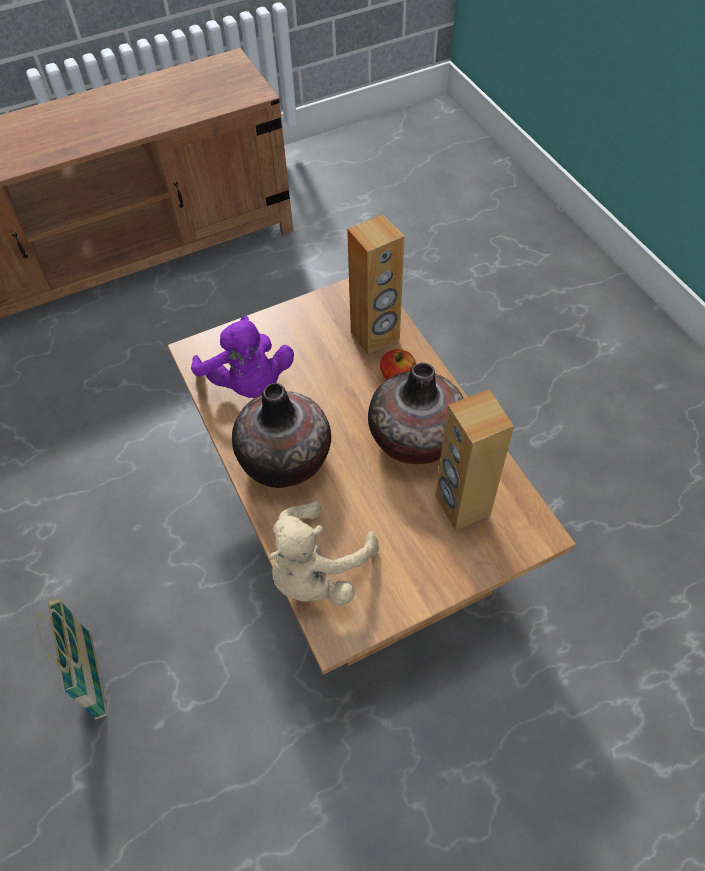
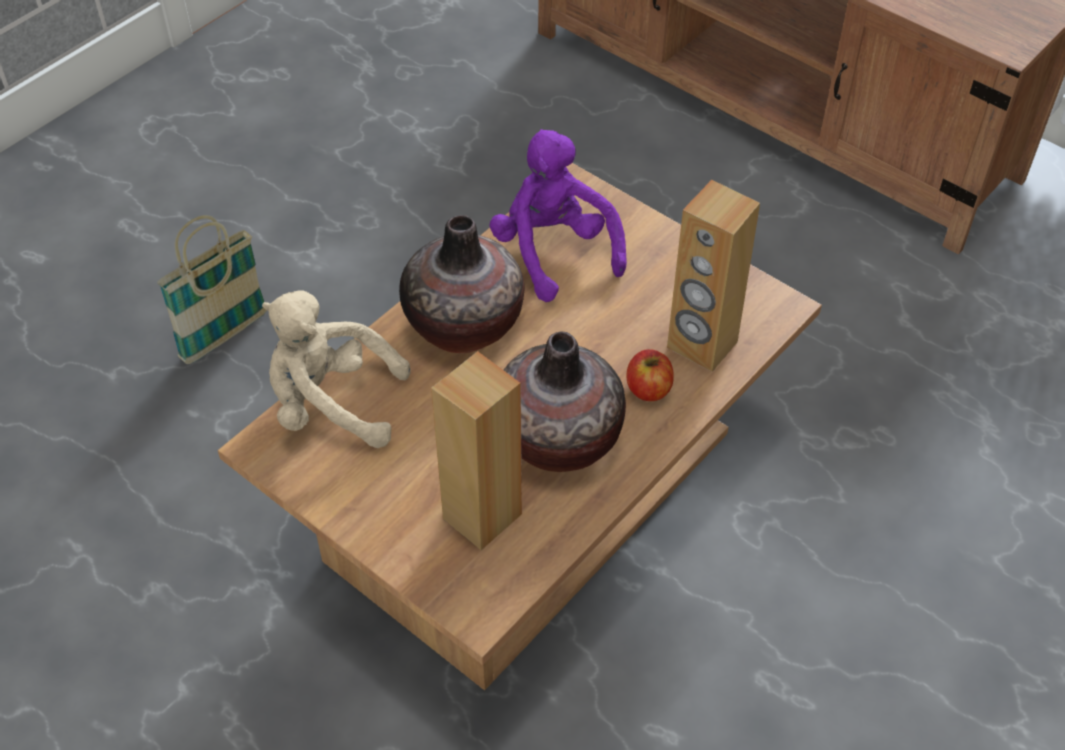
camera: 65 degrees right, 5 degrees down
(248, 383) = (554, 252): purple plush toy -> purple plush toy turned 120 degrees clockwise

